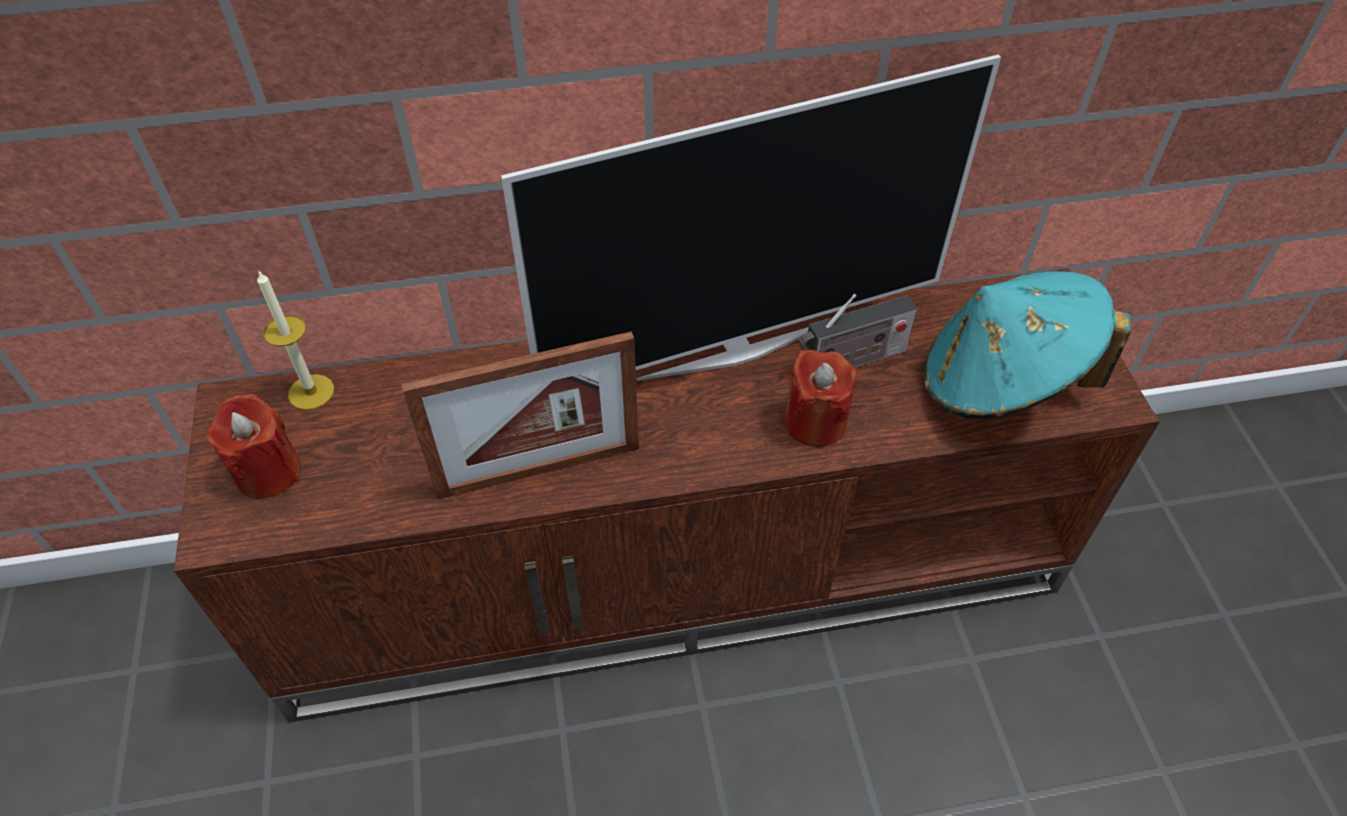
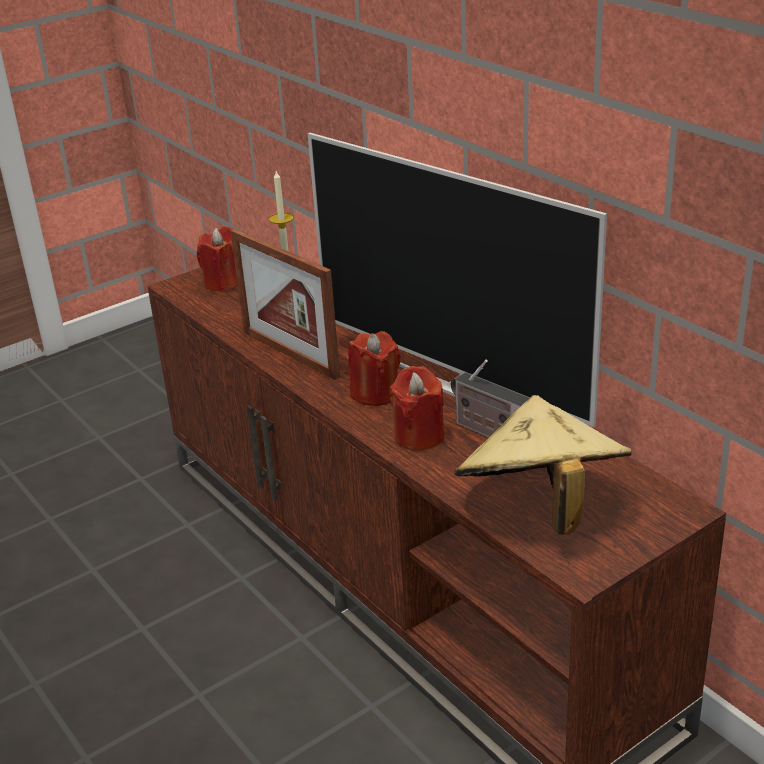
camera: 65 degrees right, 20 degrees down
(698, 423) = (375, 393): none -> red candle
(1001, 383) = (541, 508): turquoise hat -> beige hat

